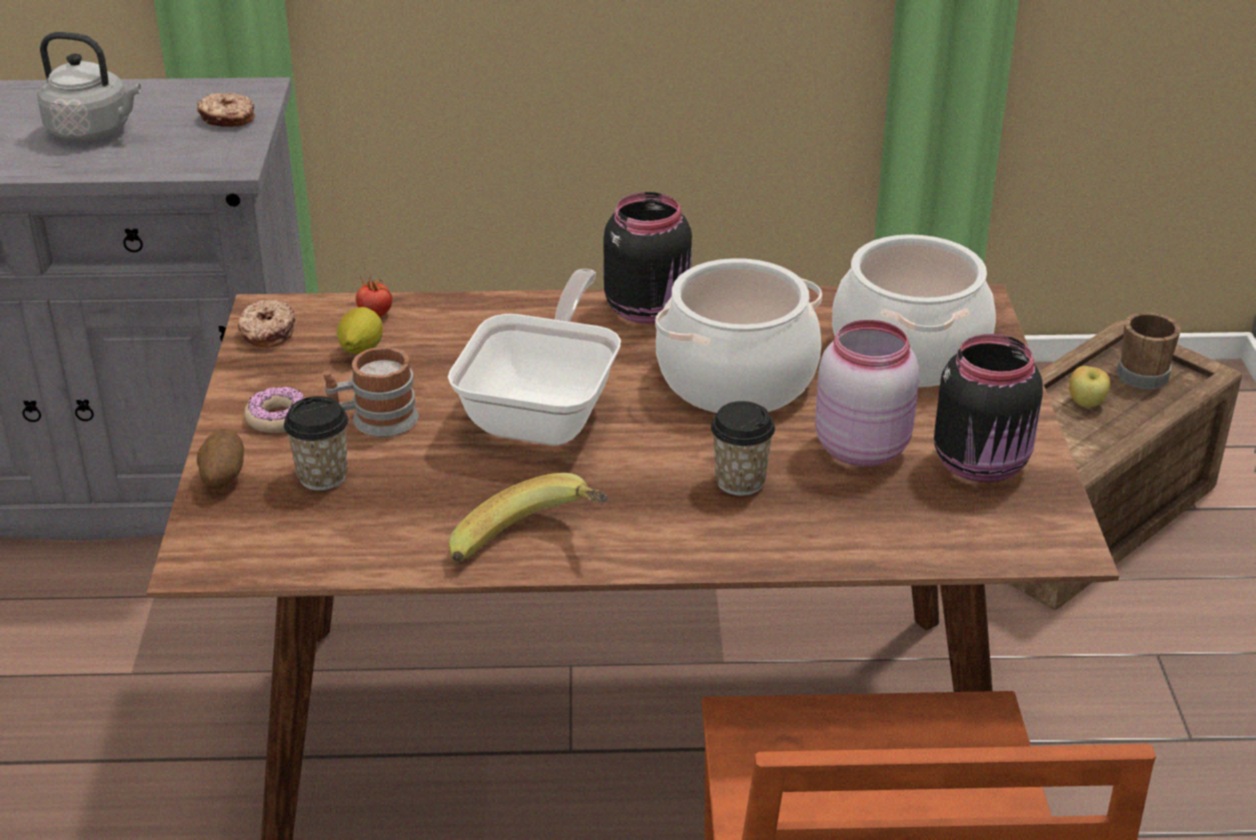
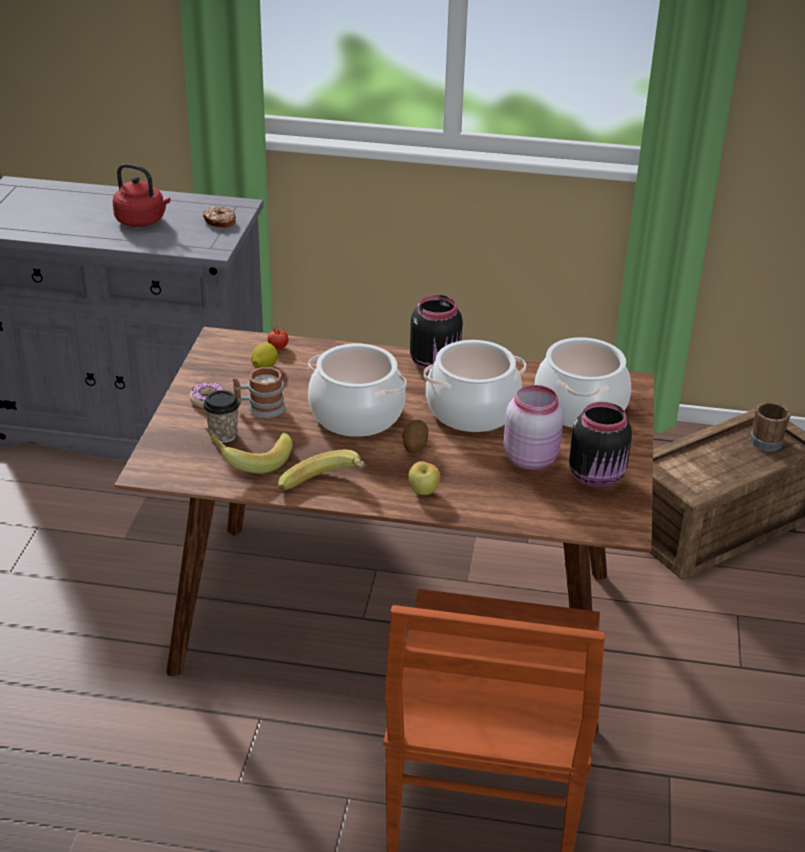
camera: 10 degrees right, 0 degrees up
(94, 131) = (142, 221): grey kettle -> red kettle
(222, 477) = (169, 429): potato -> potato (414, 447)
(266, 332) = (214, 351): donut -> none
(382, 513) = (250, 460): none -> banana
(546, 410) = (357, 414): frying pan -> cooking pot
(740, 481) = (453, 468): cup -> none
(1086, 404) = (723, 455): apple -> apple (423, 491)

